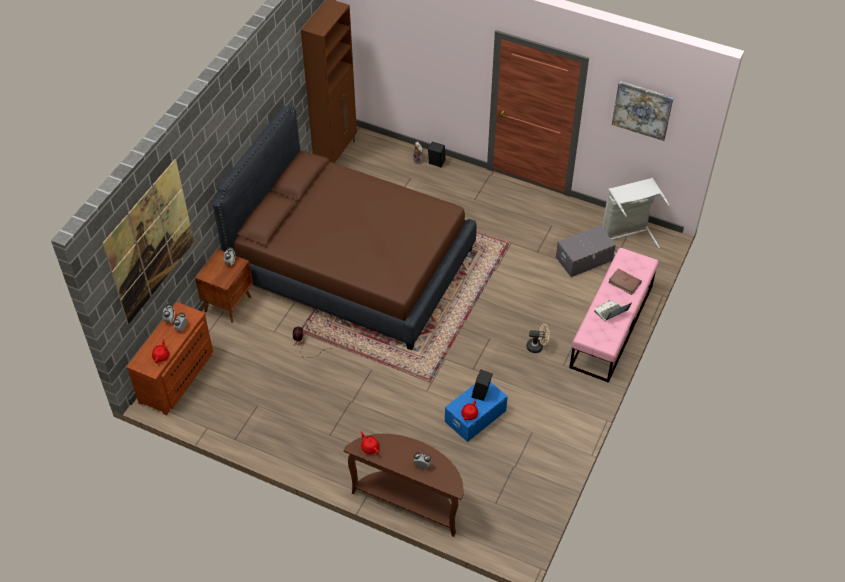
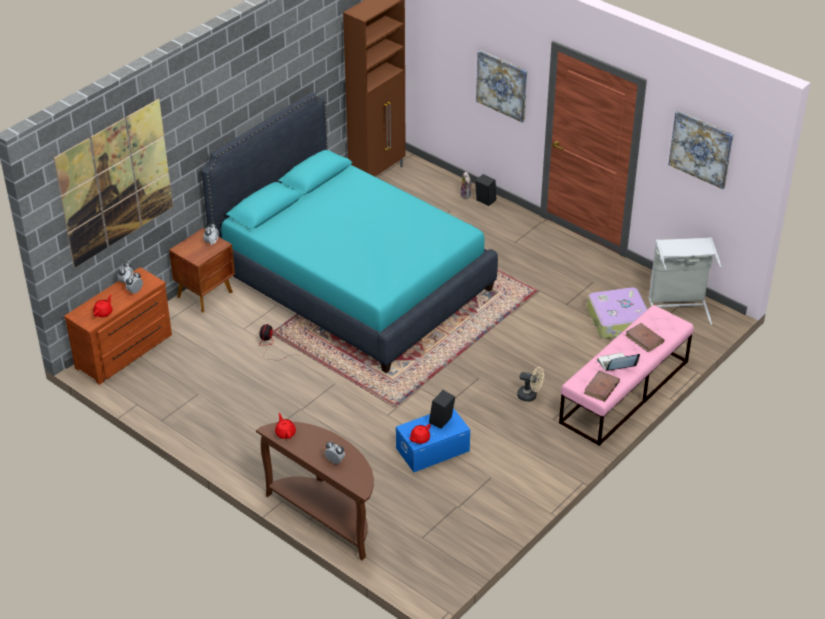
camera: 15 degrees right, 10 degrees down
(352, 265) = (352, 281): brown bed -> turquoise bed
(446, 68) = (502, 85): none -> picture
(584, 259) = (618, 321): grey storage box -> suitcase
(606, 337) = (601, 388): none -> brown book

